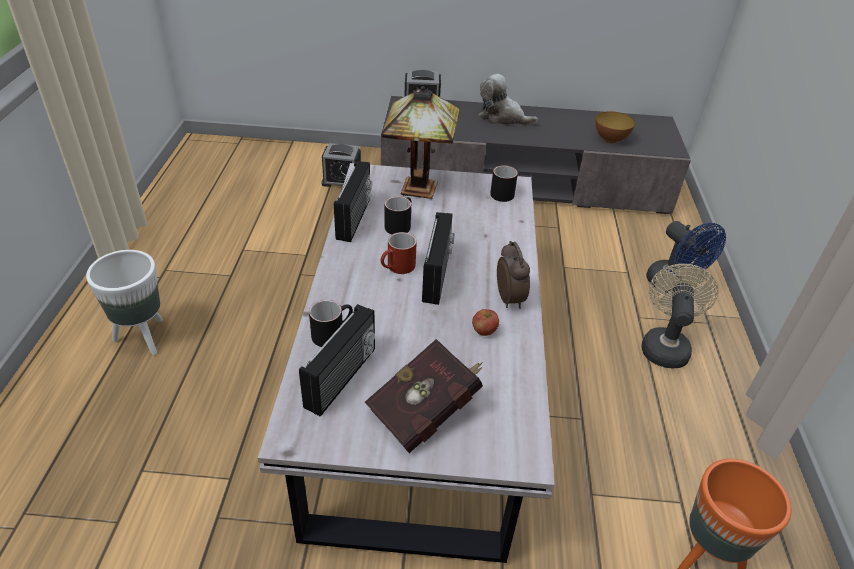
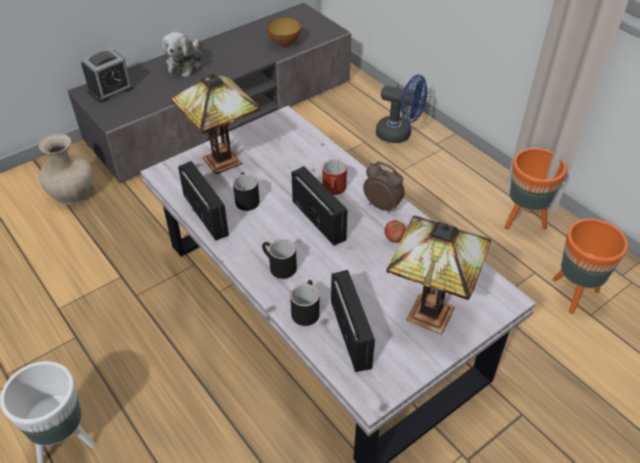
camera: 40 degrees left, 5 degrees up
(342, 180) = (73, 193): alarm clock -> beige vase
(397, 268) = (287, 233): red mug -> red mug (334, 190)
(427, 411) = (426, 314): red book -> table lamp
(499, 192) = (282, 130): black mug -> black mug (278, 267)
(502, 117) = (186, 64): plush toy -> plush toy turned 60 degrees counterclockwise
(664, 345) = (434, 180): beige fan -> none
(726, 443) = (522, 220): none -> orange planter

